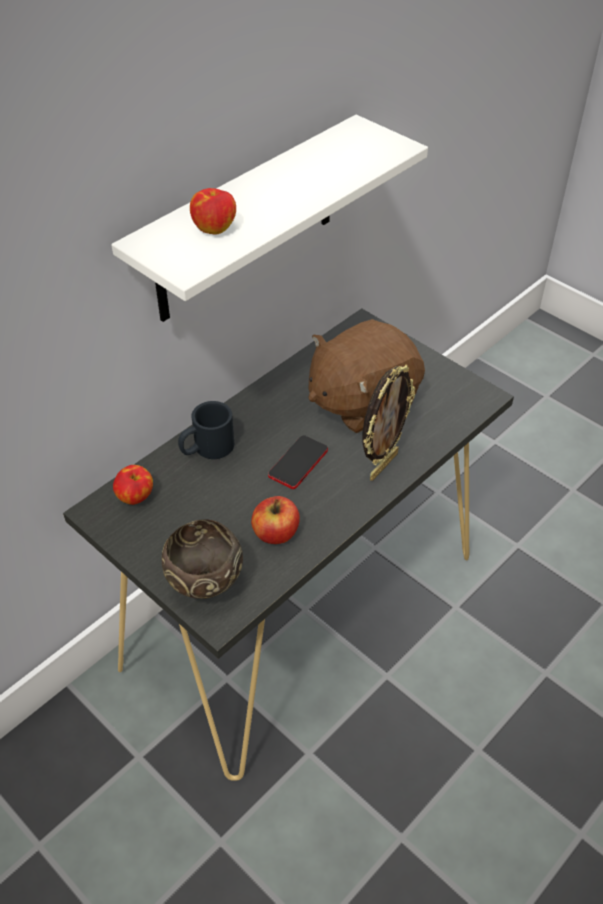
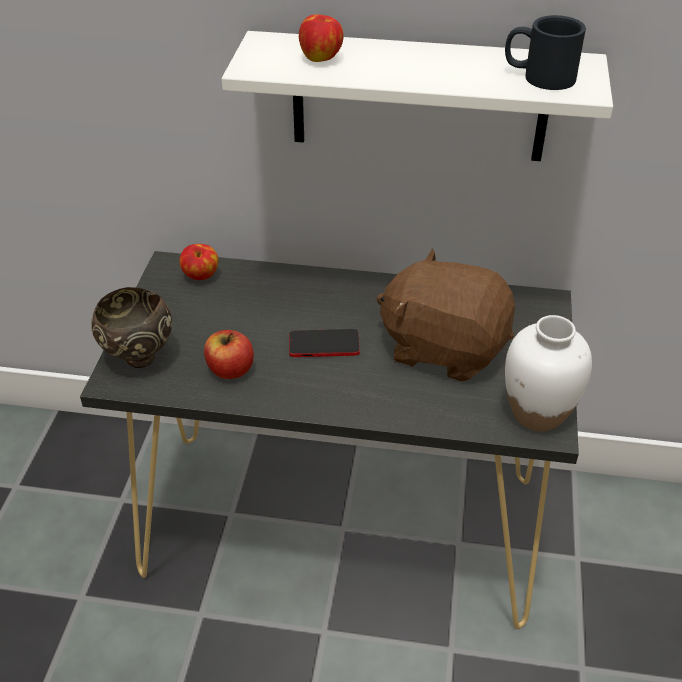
camera: 55 degrees right, 5 degrees down
(206, 448) = (288, 286): black mug -> black mug (538, 76)
(382, 465) = (375, 398): picture frame -> none
(465, 393) = (537, 413): none -> white vase

